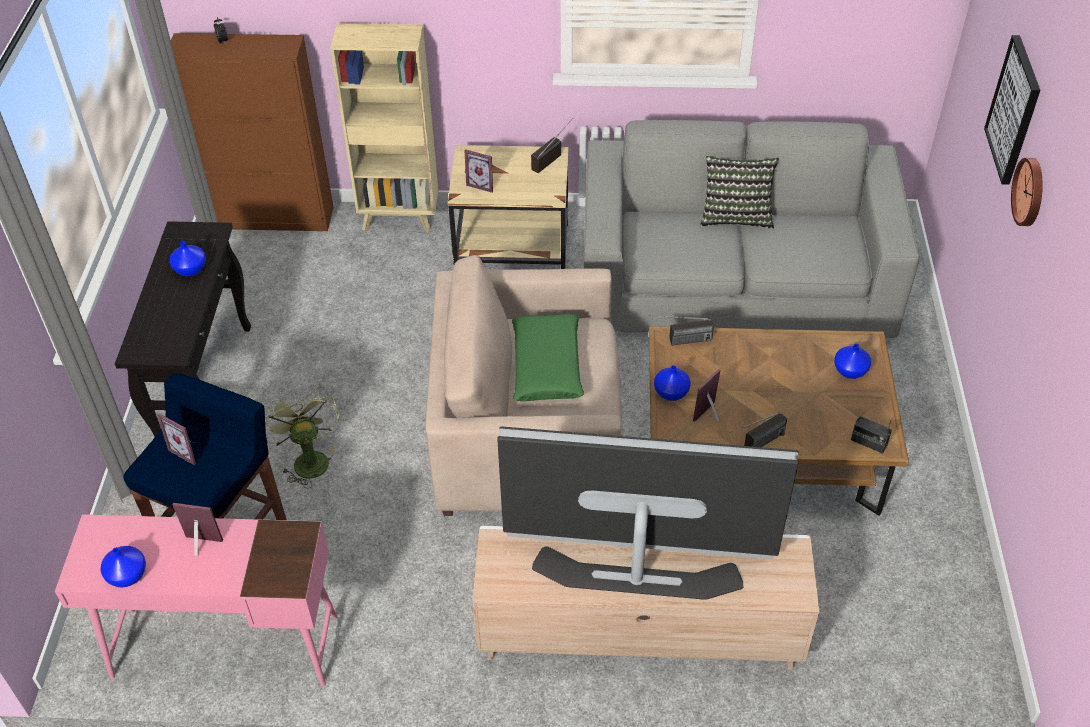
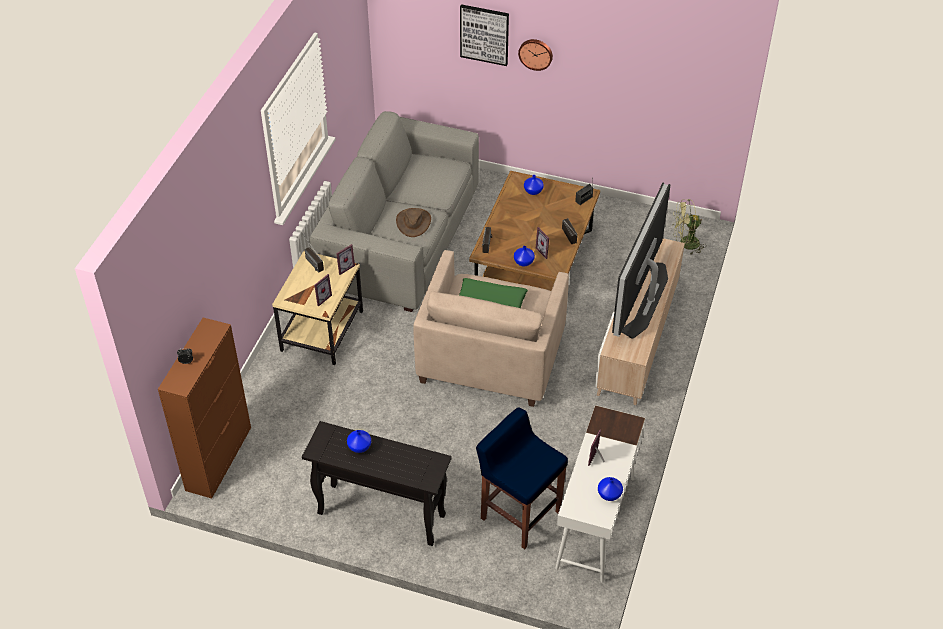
camera: 75 degrees left, 0 degrees up
(188, 450) = (519, 463): picture frame -> picture frame (344, 267)
(224, 646) = (595, 523): pink desk -> white desk
(307, 459) = (466, 466): green fan -> green fan (685, 244)
(400, 218) = (258, 384): beige bookcase -> none
(694, 246) = (413, 222): none -> brown hat
(736, 216) = (392, 200): pillow -> none

